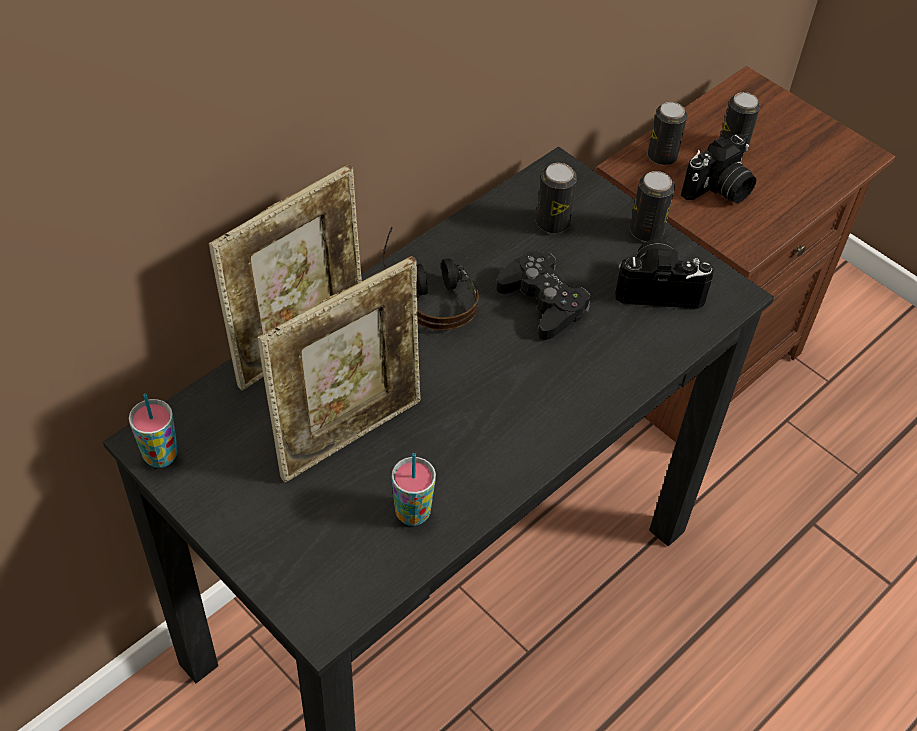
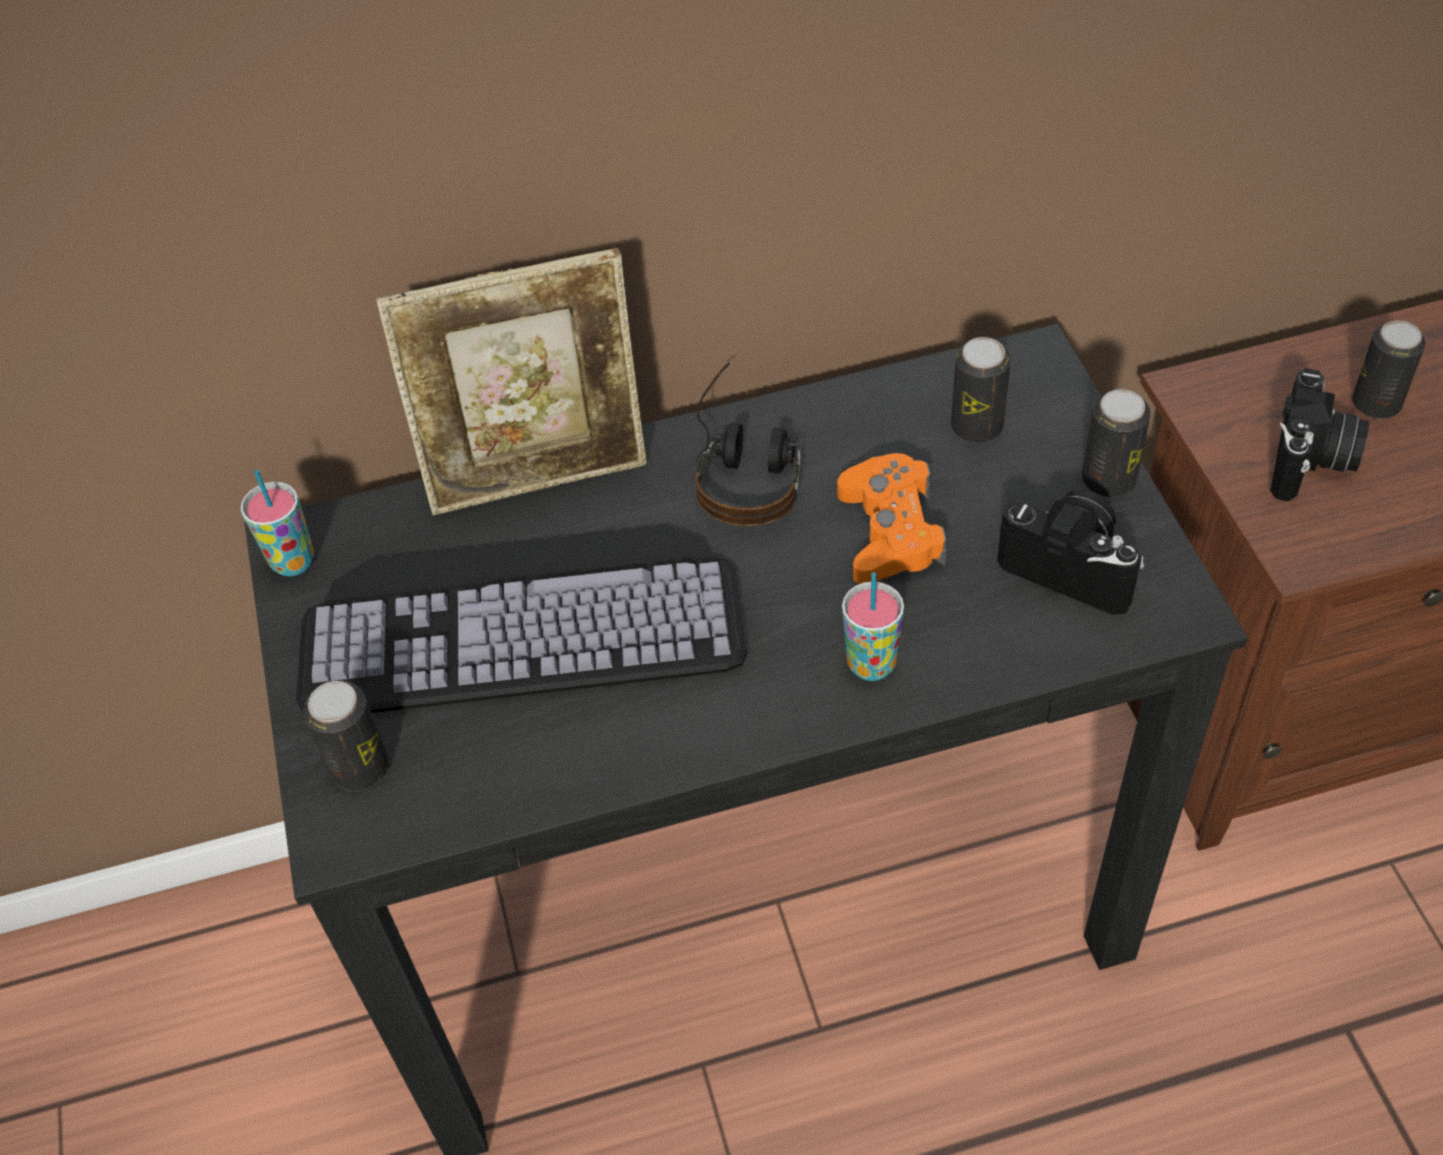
camera: 35 degrees right, 0 degrees up
(349, 433) = (525, 615): picture frame -> keyboard
(412, 513) = (534, 747): cup -> cup (871, 664)
(543, 302) = (890, 531): black game controller -> orange game controller
(662, 156) = (1251, 387): can -> can (360, 767)
(719, 190) = (1311, 461): camera -> camera turned 60 degrees counterclockwise

